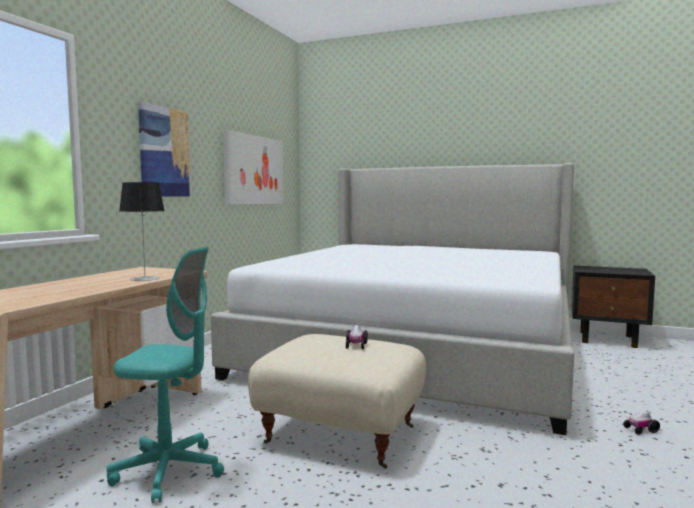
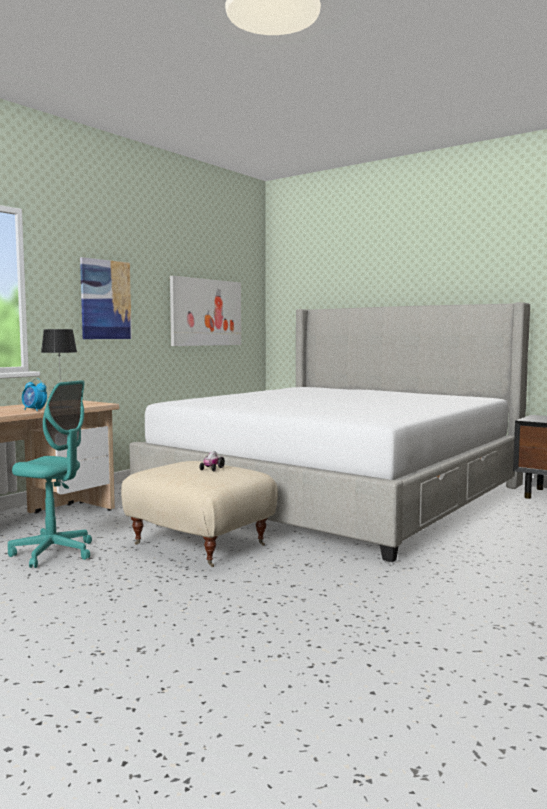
camera: 15 degrees right, 0 degrees up
(116, 284) = (34, 410): none -> alarm clock
(640, 430) = (473, 566): toy car -> none

